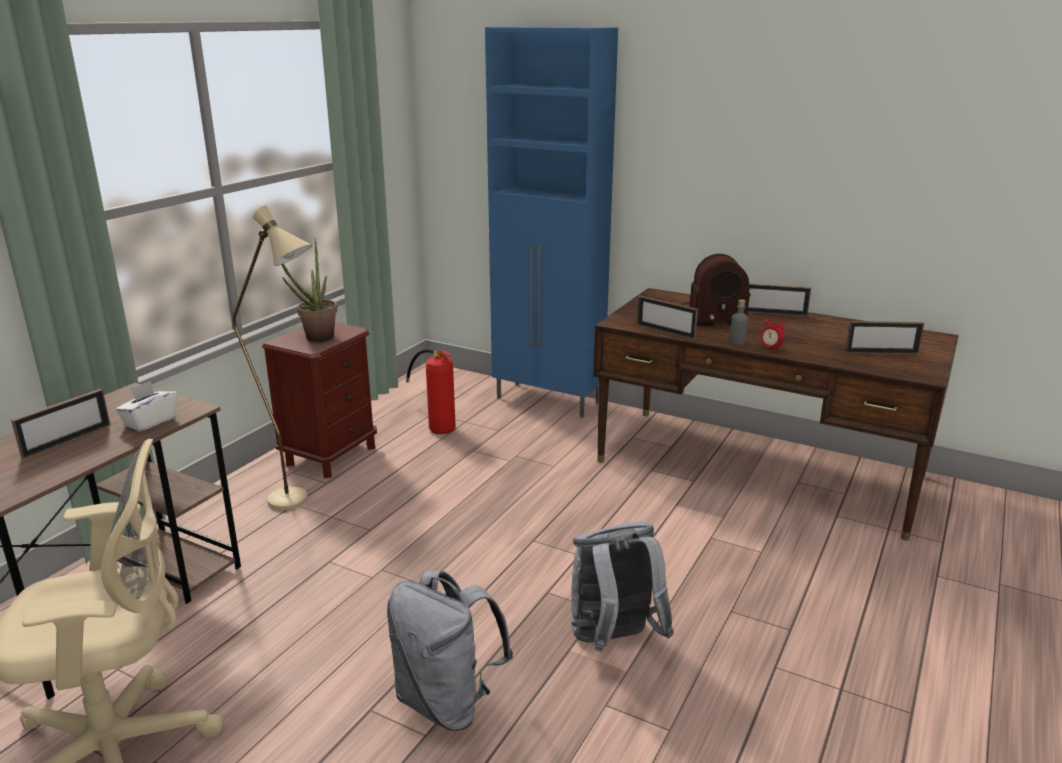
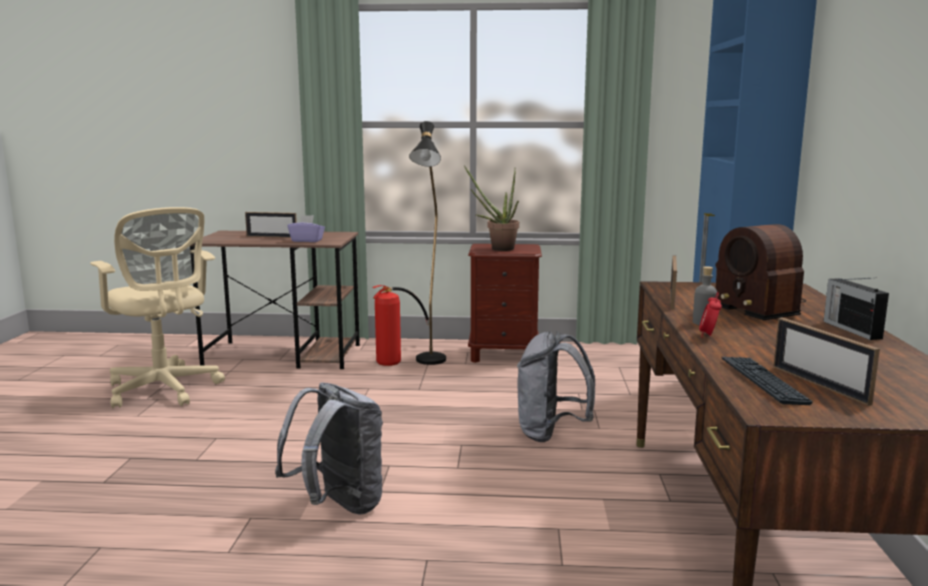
camera: 65 degrees right, 10 degrees down
(150, 421) = (307, 240): white tissue box -> purple tissue box
(299, 503) = (430, 363): beige floor lamp -> black floor lamp
(435, 423) = (603, 371): fire extinguisher -> fire extinguisher (398, 358)
(447, 702) = (231, 458): grey backpack -> grey backpack (551, 434)
(774, 313) = (851, 329): picture frame -> radio
(872, 363) = (763, 381): none -> keyboard

